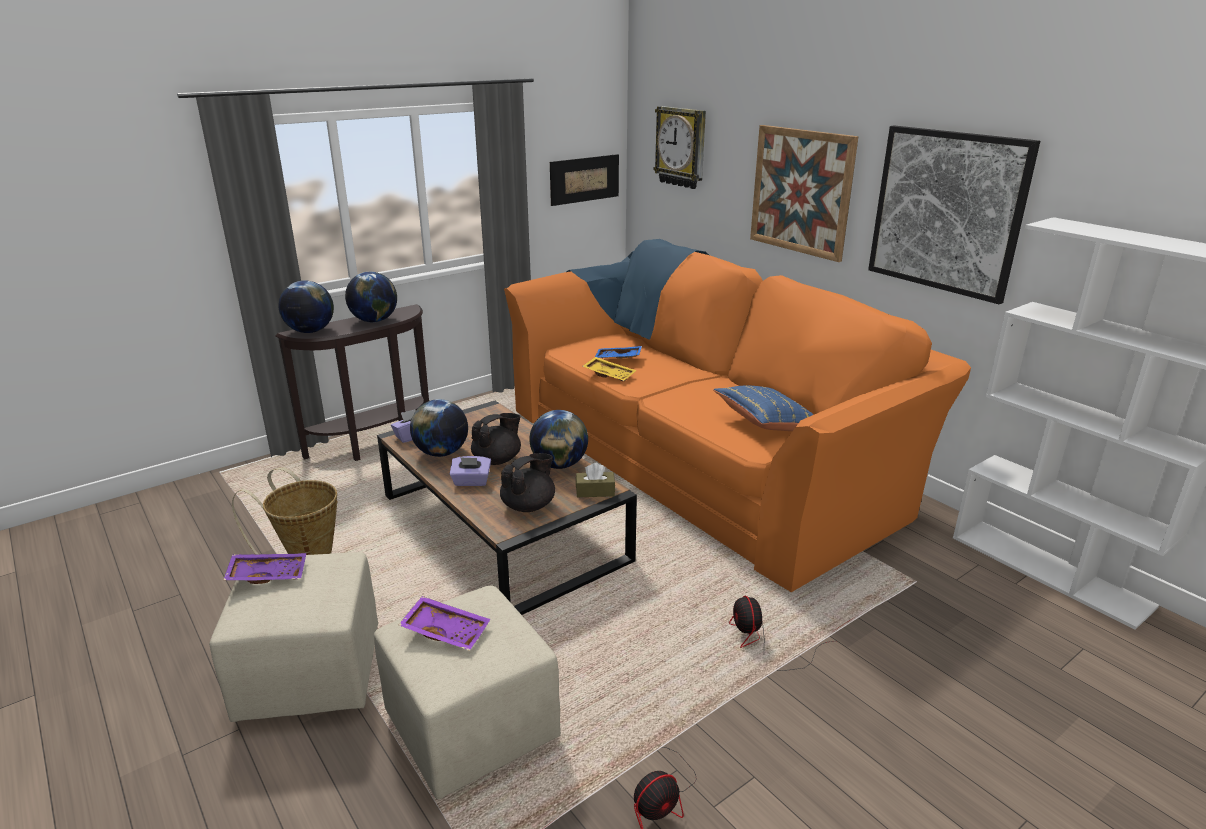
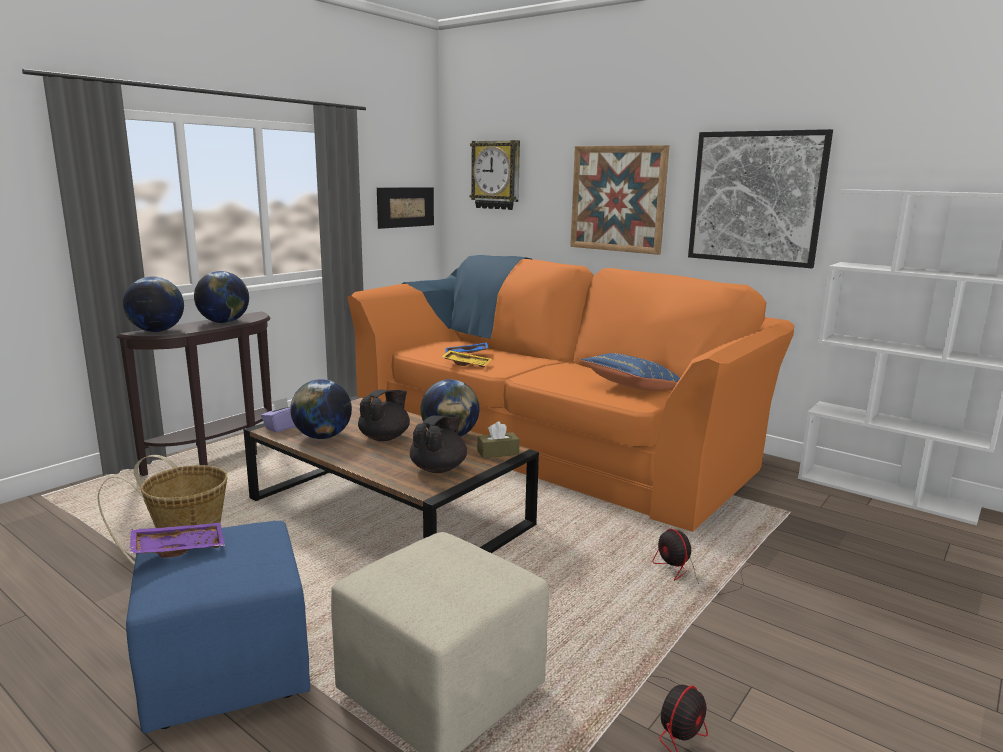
camera: 15 degrees left, 10 degrees down
(310, 673) = (225, 670): beige ottoman -> blue ottoman
(446, 630) = (420, 571): purple tray -> none
(471, 481) = (367, 456): purple tissue box -> none

